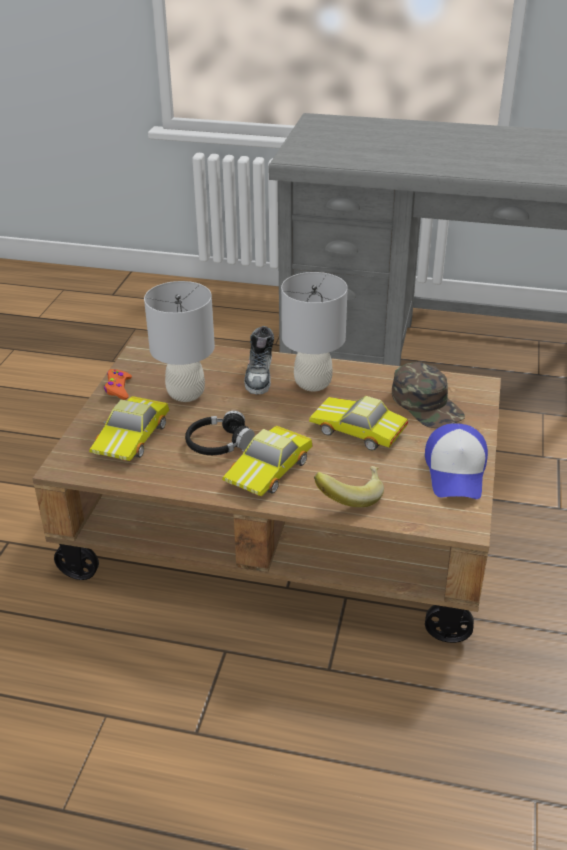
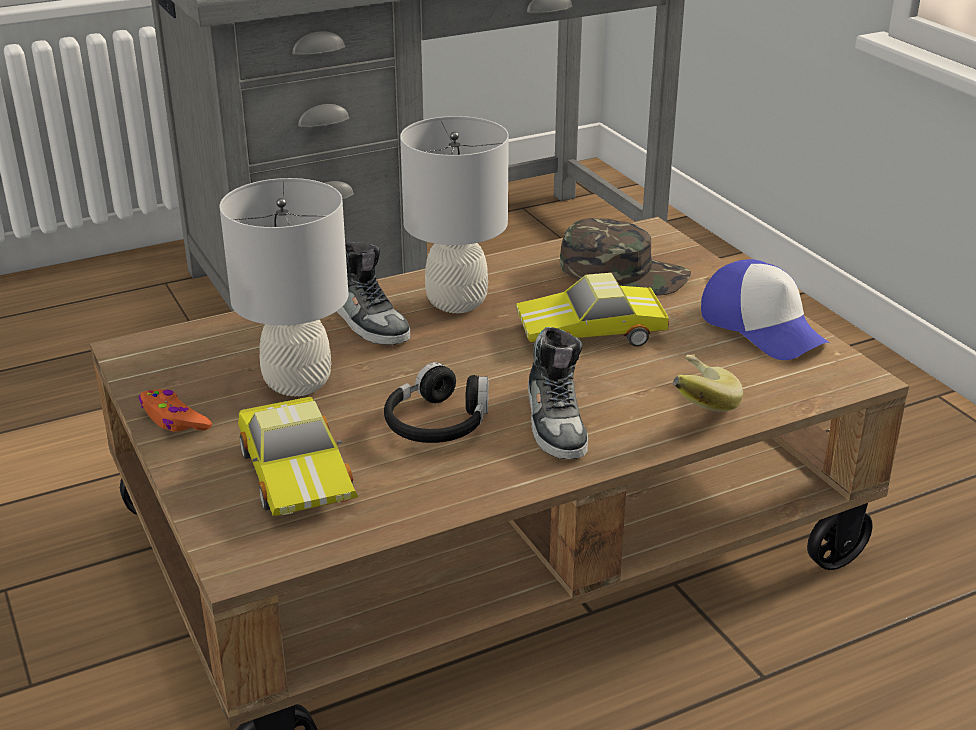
camera: 40 degrees left, 5 degrees down
(270, 470) = (556, 422): toy car -> shoe

